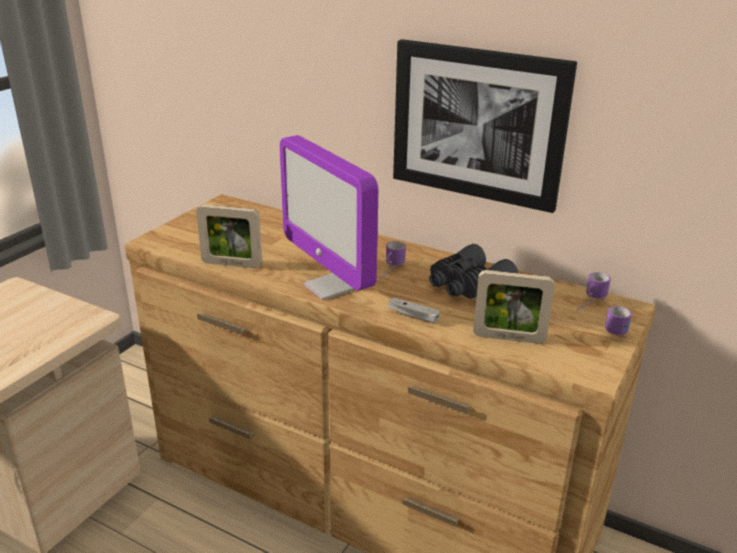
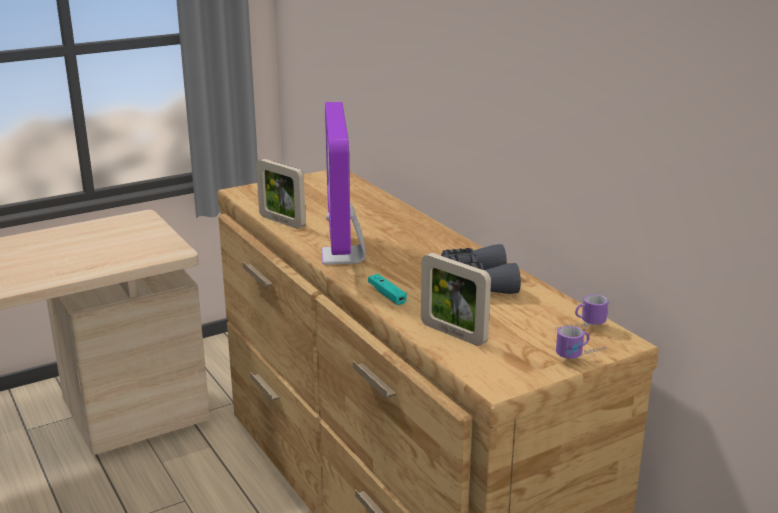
camera: 30 degrees right, 5 degrees down
(389, 271) = (412, 256): mug -> none
(413, 315) = (387, 294): white game controller -> turquoise game controller
(478, 124) = (523, 114): picture -> none

